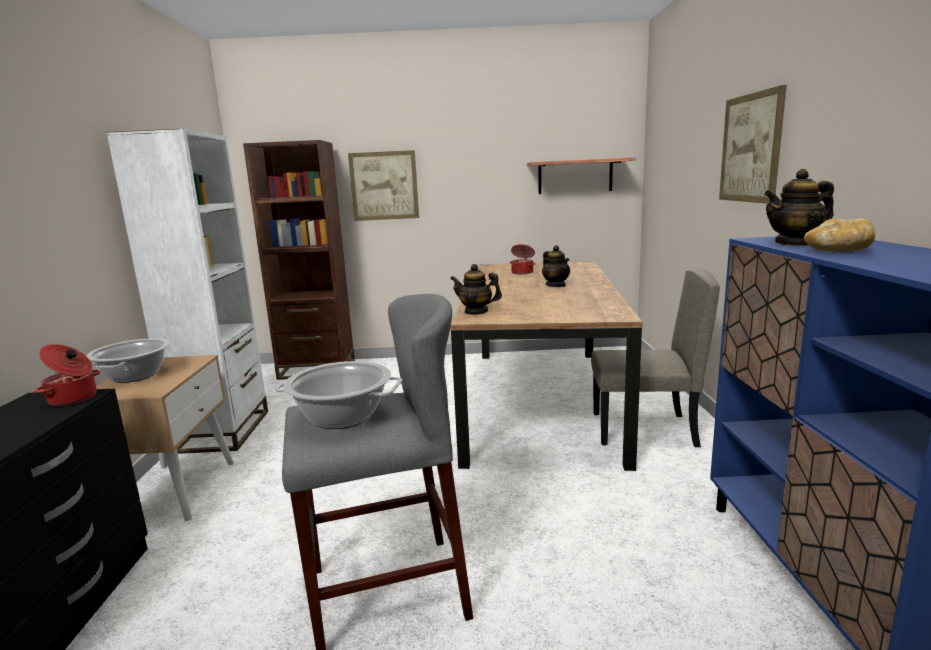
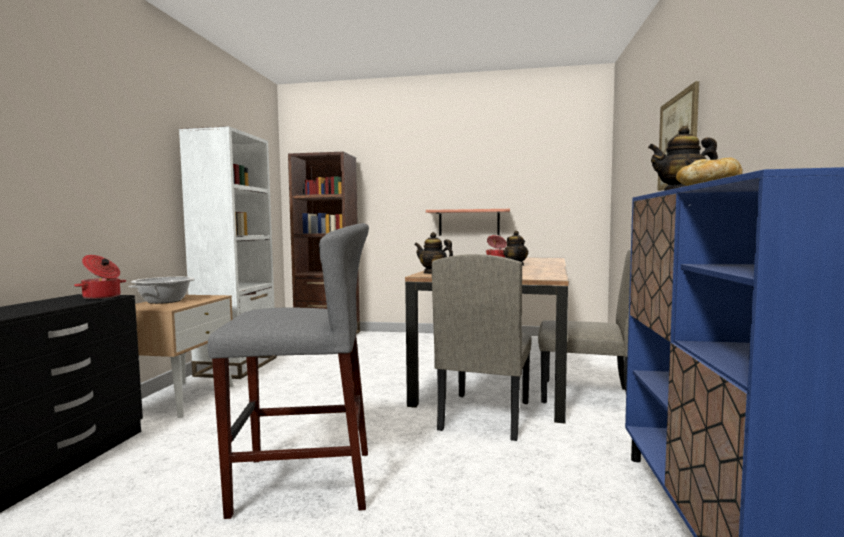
camera: 10 degrees right, 10 degrees down
(343, 417) = (275, 313): cooking pot -> none
(384, 186) = (393, 191): picture -> none
(548, 470) = (484, 415): none -> beige chair
(575, 176) = (550, 187): shelf -> shelf (469, 222)

